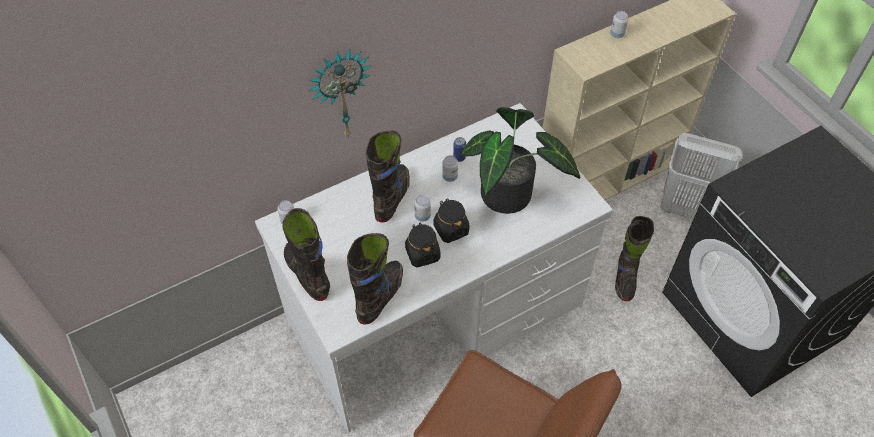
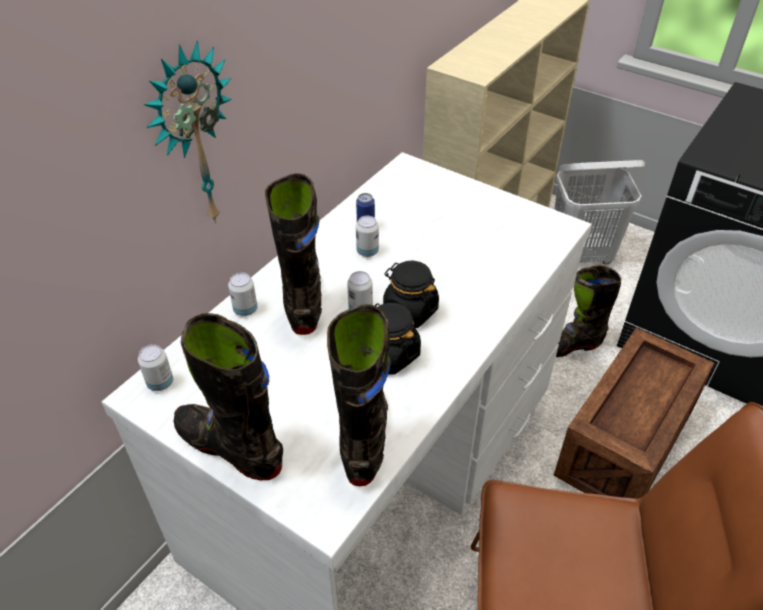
camera: 25 degrees left, 10 degrees down
(510, 198) = (462, 250): potted plant -> none
(616, 365) = (623, 443): none -> crate
(617, 34) = (486, 39): can -> can (245, 310)
(625, 278) = (569, 346): black boot -> black boot turned 90 degrees clockwise

